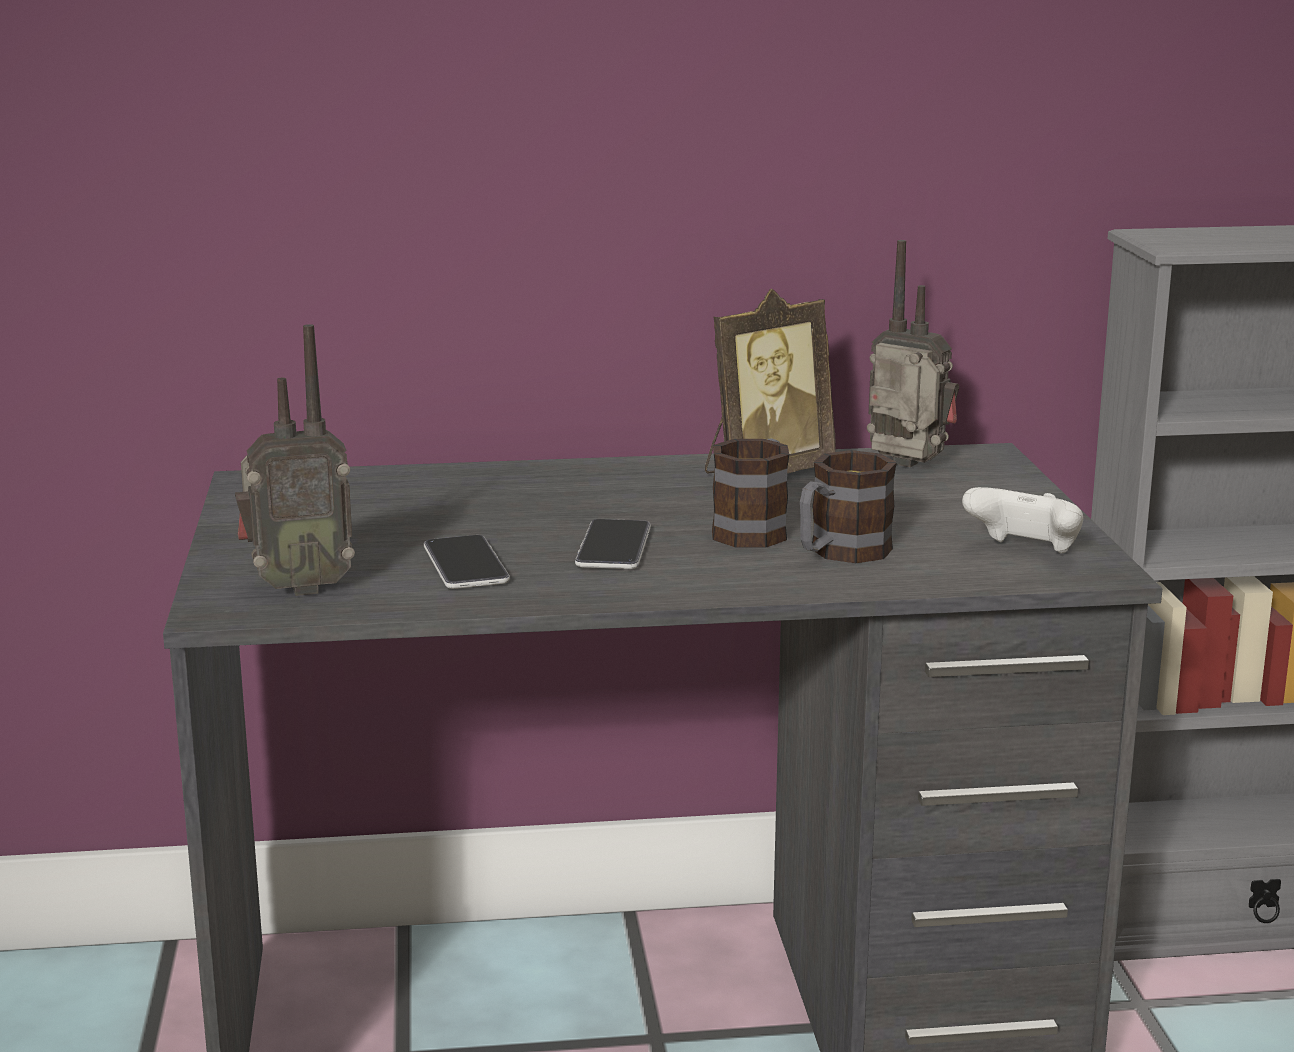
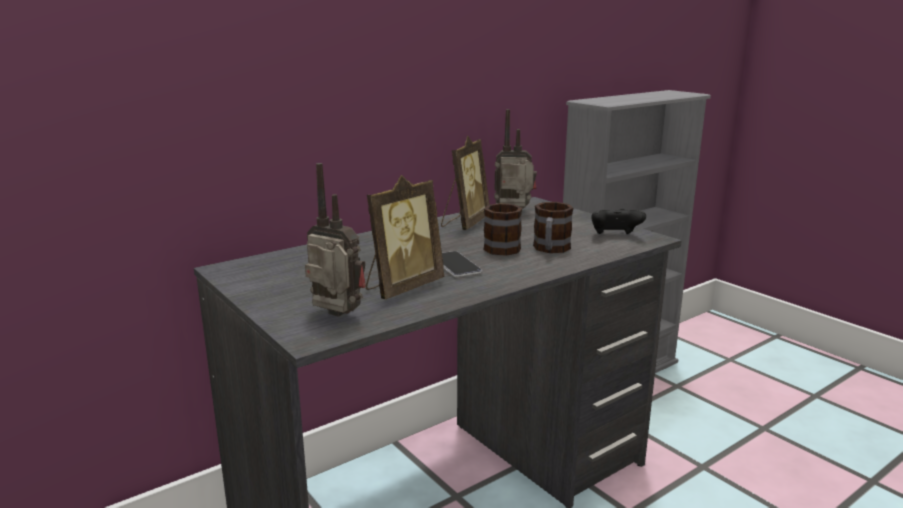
camera: 30 degrees left, 0 degrees up
(298, 587) = (335, 317): radio -> radio turned 105 degrees counterclockwise
(466, 565) = (402, 287): phone -> picture frame
(1024, 552) = (615, 236): white game controller -> black game controller

